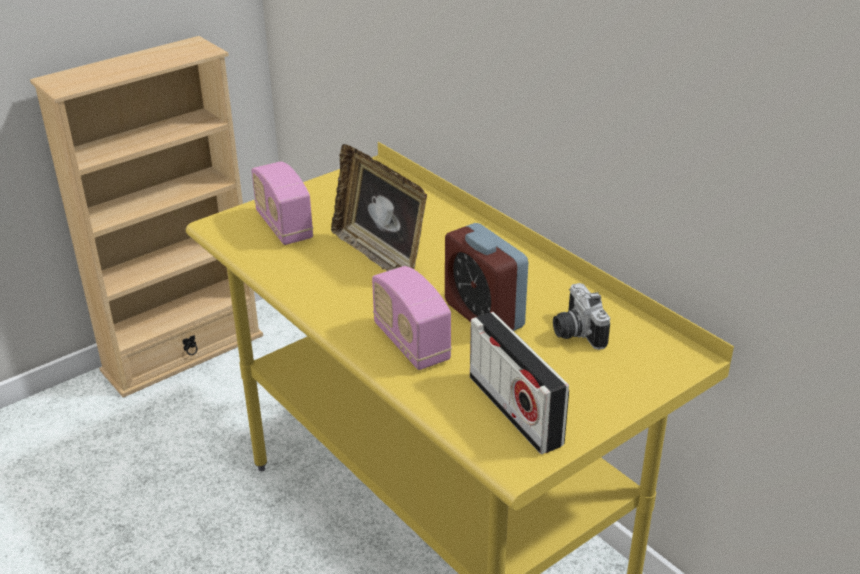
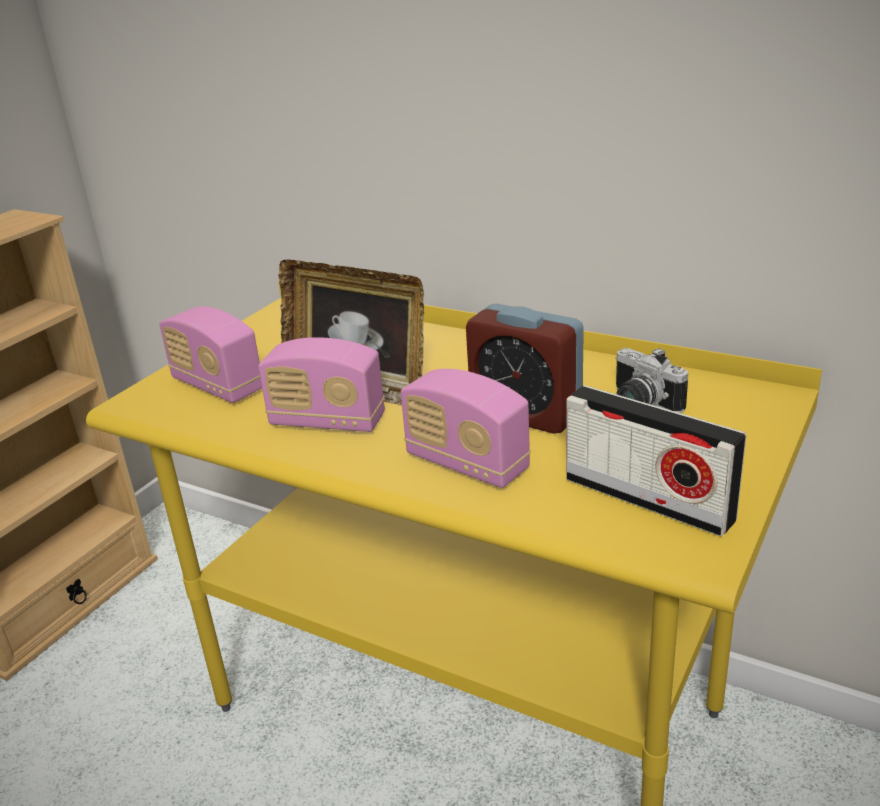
camera: 20 degrees left, 5 degrees down
(339, 279) = (327, 421): none -> radio

